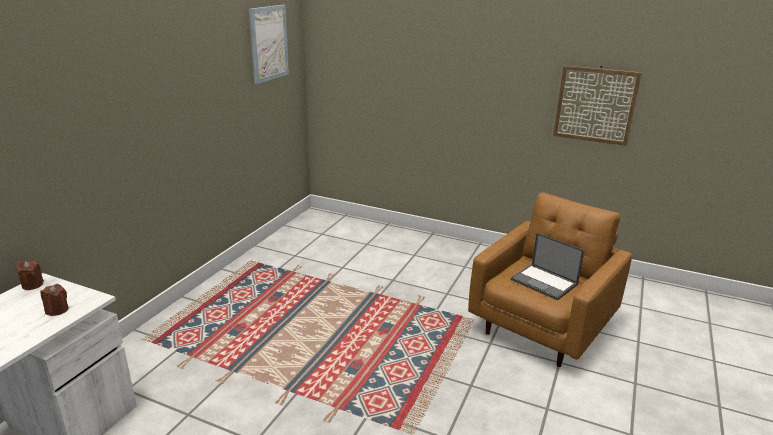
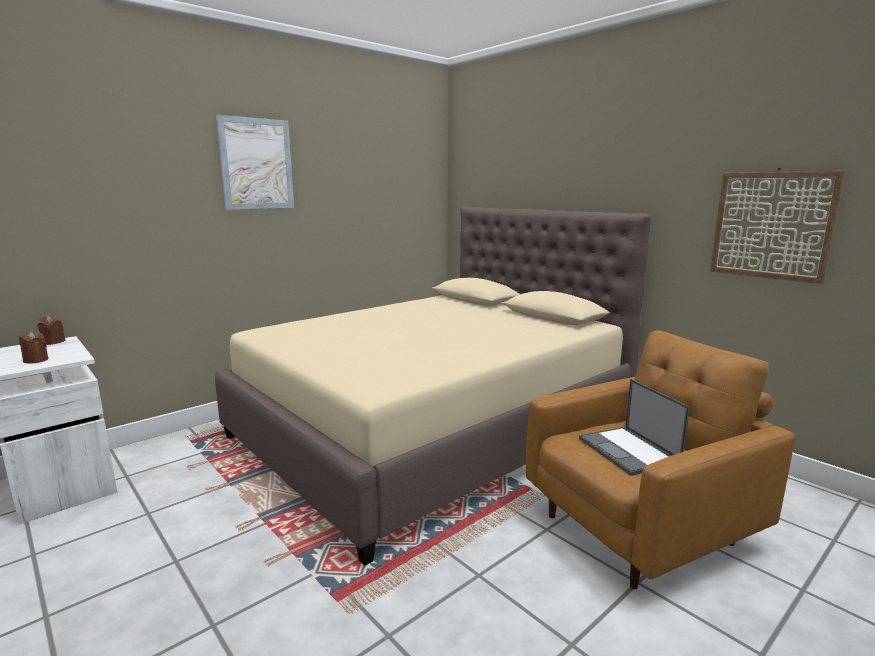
camera: 25 degrees right, 10 degrees down
(269, 43) = (396, 170): picture -> picture (256, 164)
(358, 283) = (433, 429): none -> beige bed

